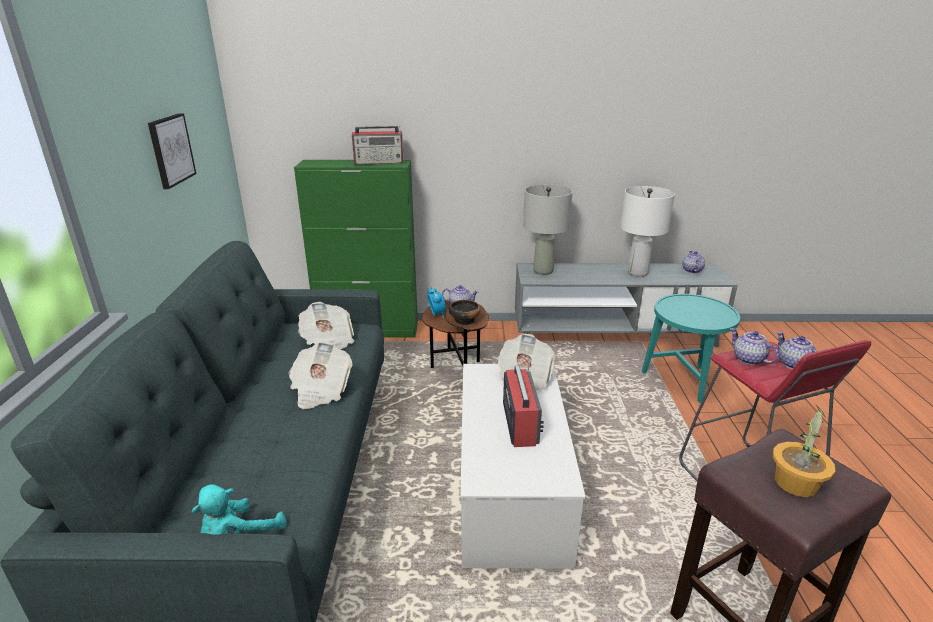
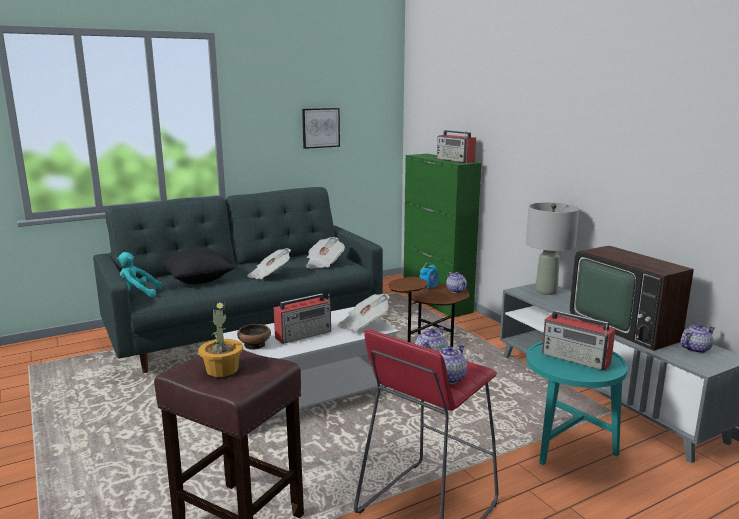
camera: 60 degrees right, 10 degrees down
(254, 459) = (198, 280): none -> black pillow
(464, 320) = (400, 284): bowl -> bowl (255, 345)
(638, 273) = (626, 326): white table lamp -> television
(695, 310) = (576, 359): none -> radio

